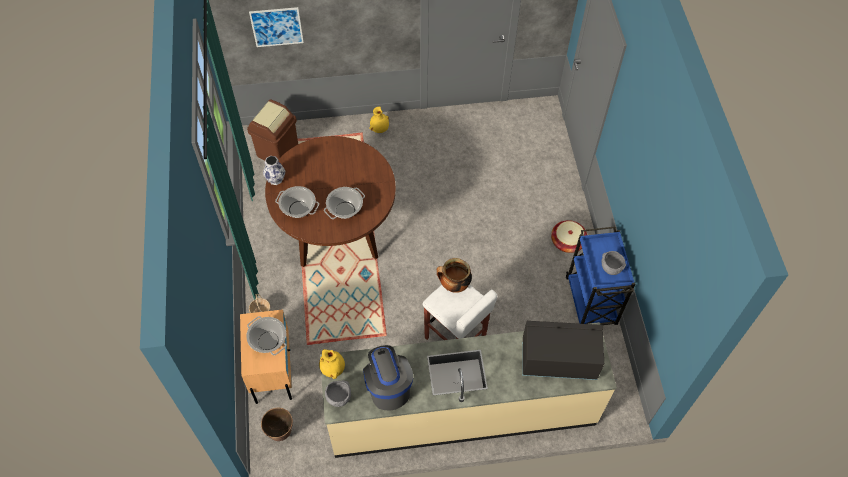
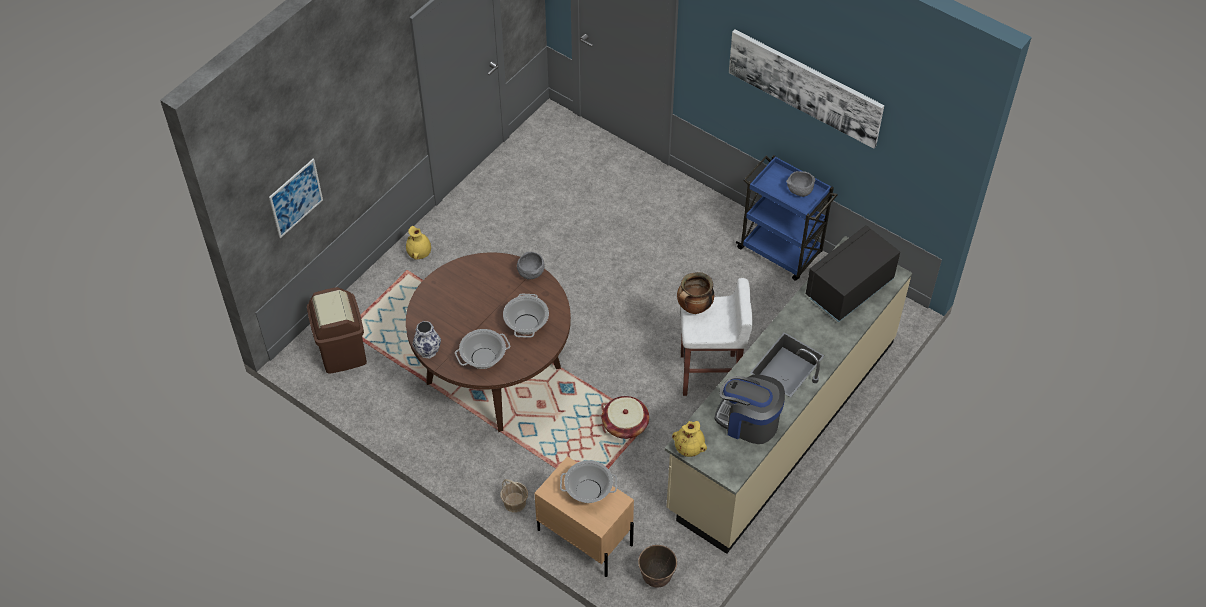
camera: 45 degrees left, 5 degrees down
(339, 397) = (721, 464): grey bowl -> grey bowl (530, 273)
(567, 242) = (705, 218): basket -> basket (625, 425)
(649, 192) = (805, 87): none -> picture

